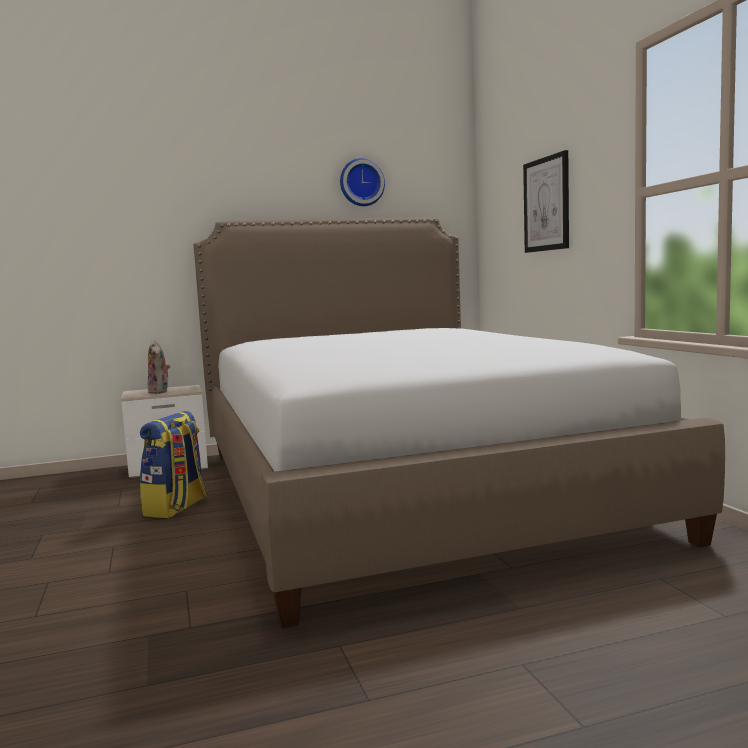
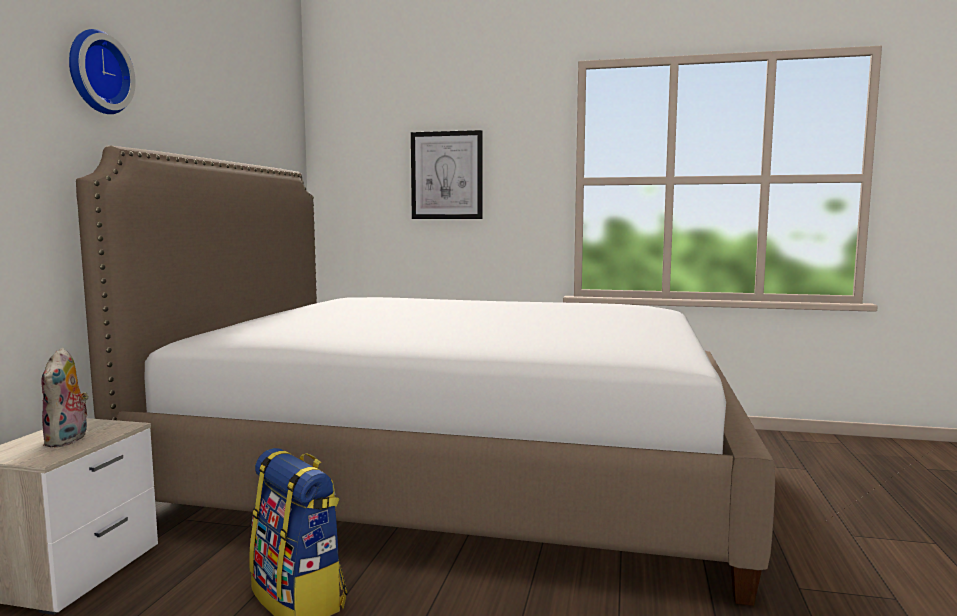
camera: 60 degrees left, 0 degrees up
(160, 392) = (68, 440): plush toy -> plush toy turned 75 degrees clockwise
(361, 183) = (230, 117): wall clock -> wall clock (96, 72)

